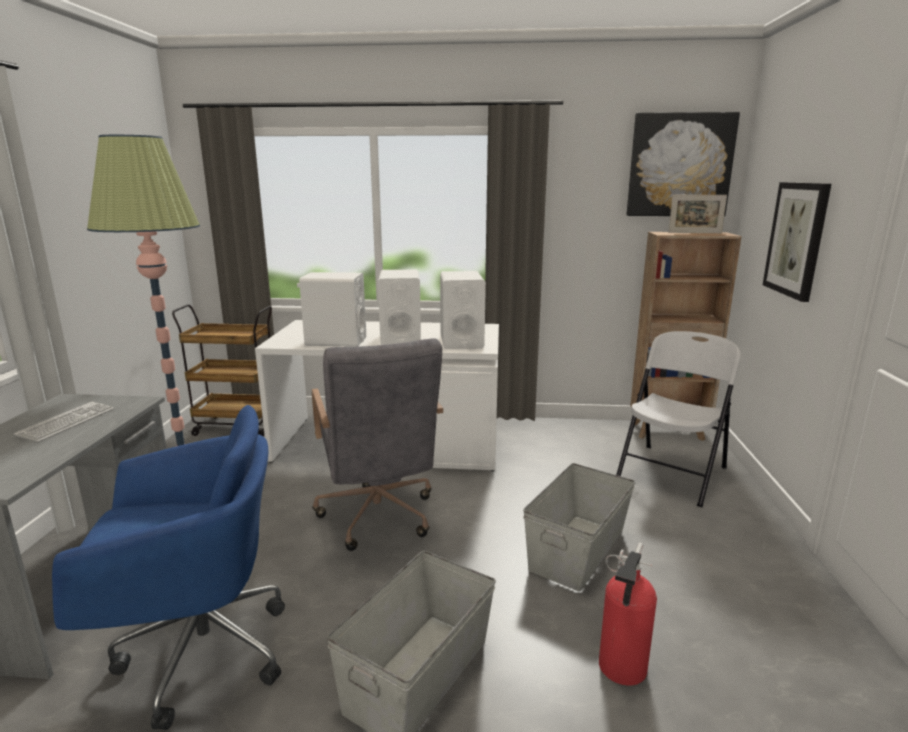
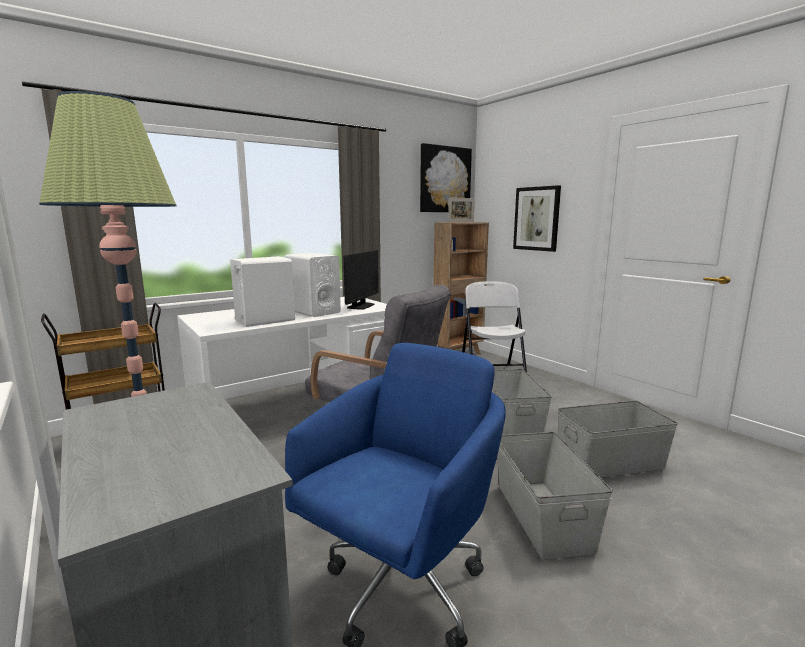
camera: 40 degrees left, 5 degrees down
(67, 422) = (160, 422): keyboard -> none
(461, 341) = (360, 306): white speaker -> monitor
(621, 670) = (611, 463): fire extinguisher -> grey storage box

